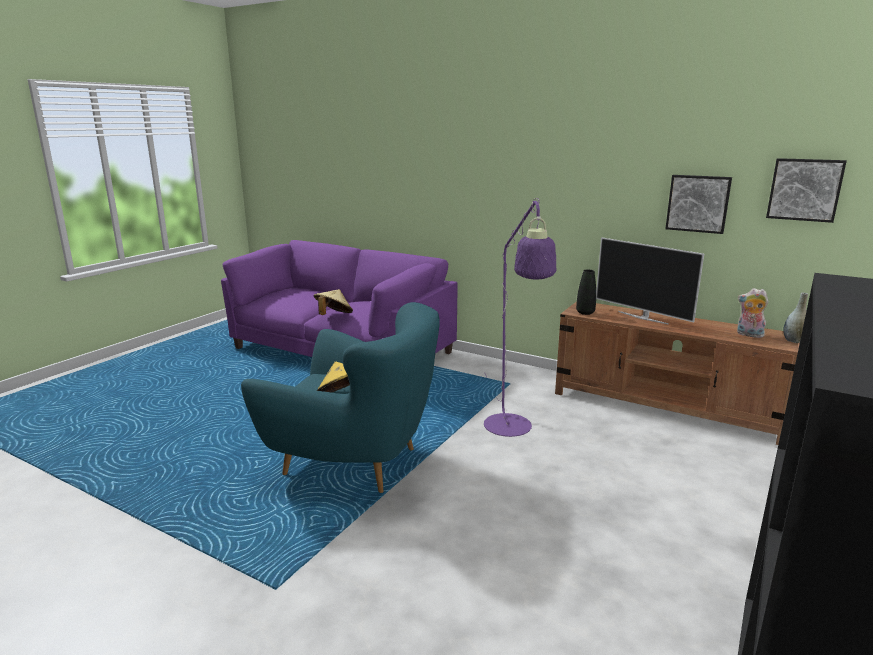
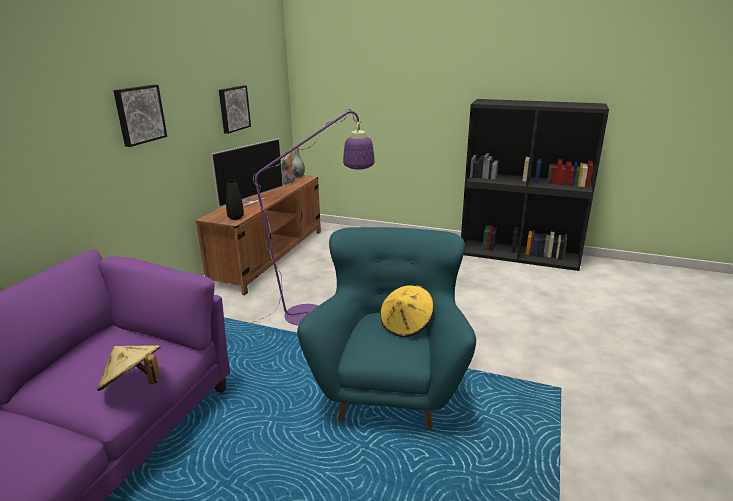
camera: 100 degrees left, 5 degrees up
(804, 189) = (267, 87): picture -> picture (139, 114)

